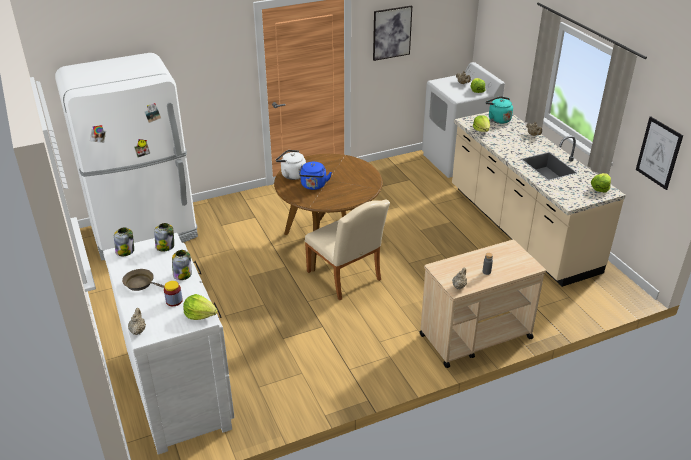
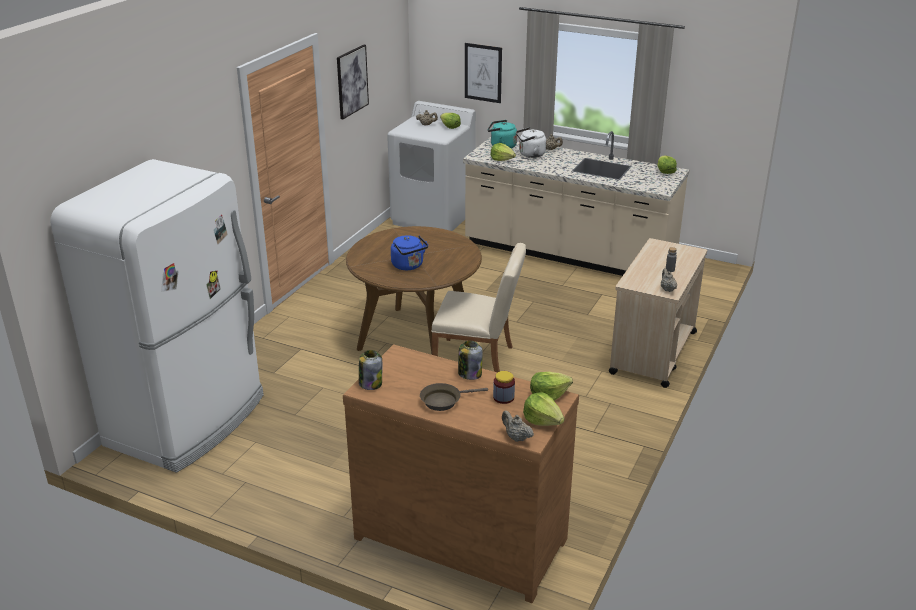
camera: 40 degrees left, 5 degrees down
(165, 246) = (405, 360): jar -> none
(169, 329) = (542, 420): none -> lettuce
(179, 386) = (461, 535): white dresser -> brown dresser
(292, 175) = (369, 265): white kettle -> white kettle (530, 154)
(658, 153) = (710, 117): picture -> picture (483, 73)

